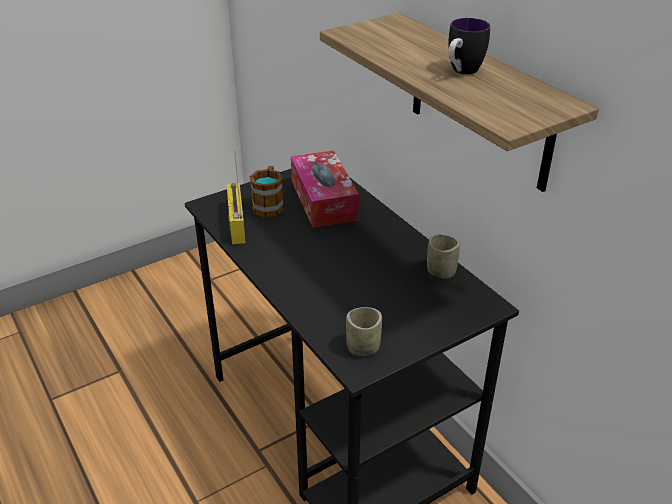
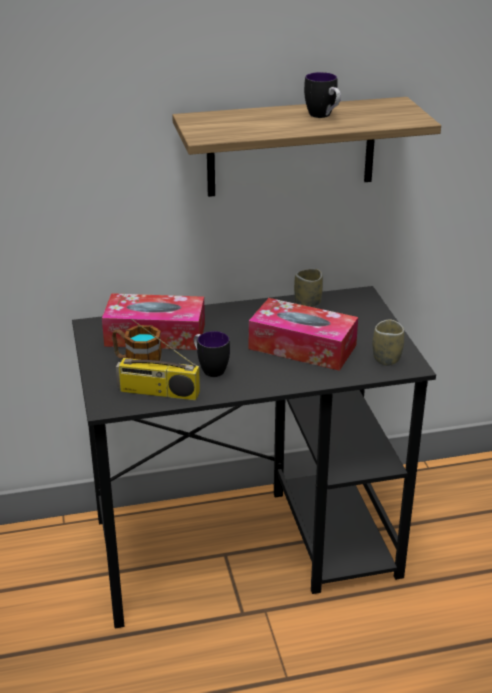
camera: 70 degrees left, 5 degrees down
(284, 240) = (209, 369): none -> mug
(352, 285) = (302, 347): none -> tissue box

